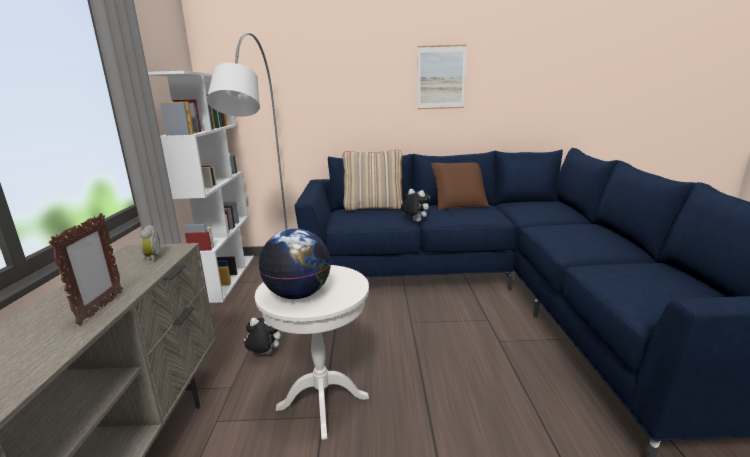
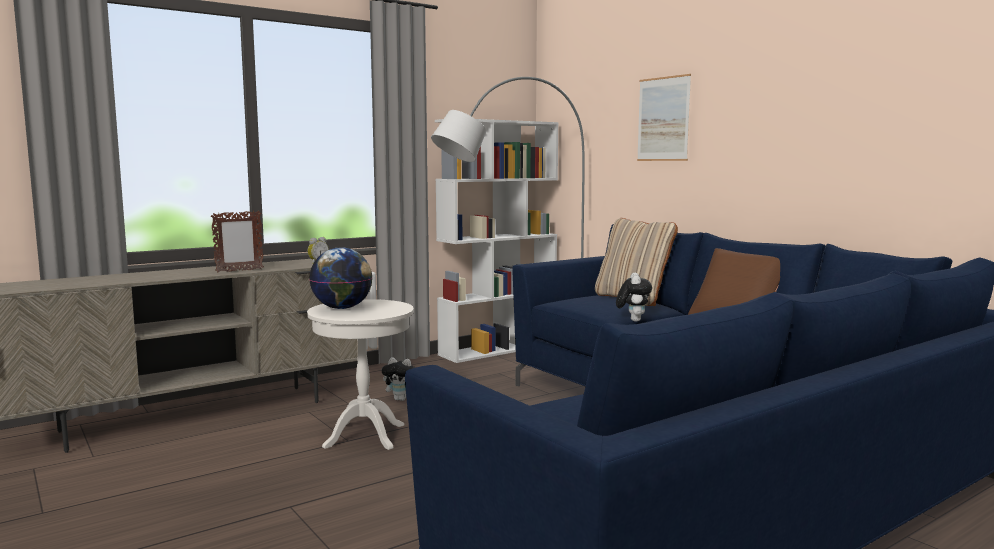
camera: 55 degrees right, 10 degrees down
(264, 354) = (402, 399): plush toy -> plush toy turned 135 degrees clockwise
(441, 77) = (781, 120): picture -> picture (663, 119)

